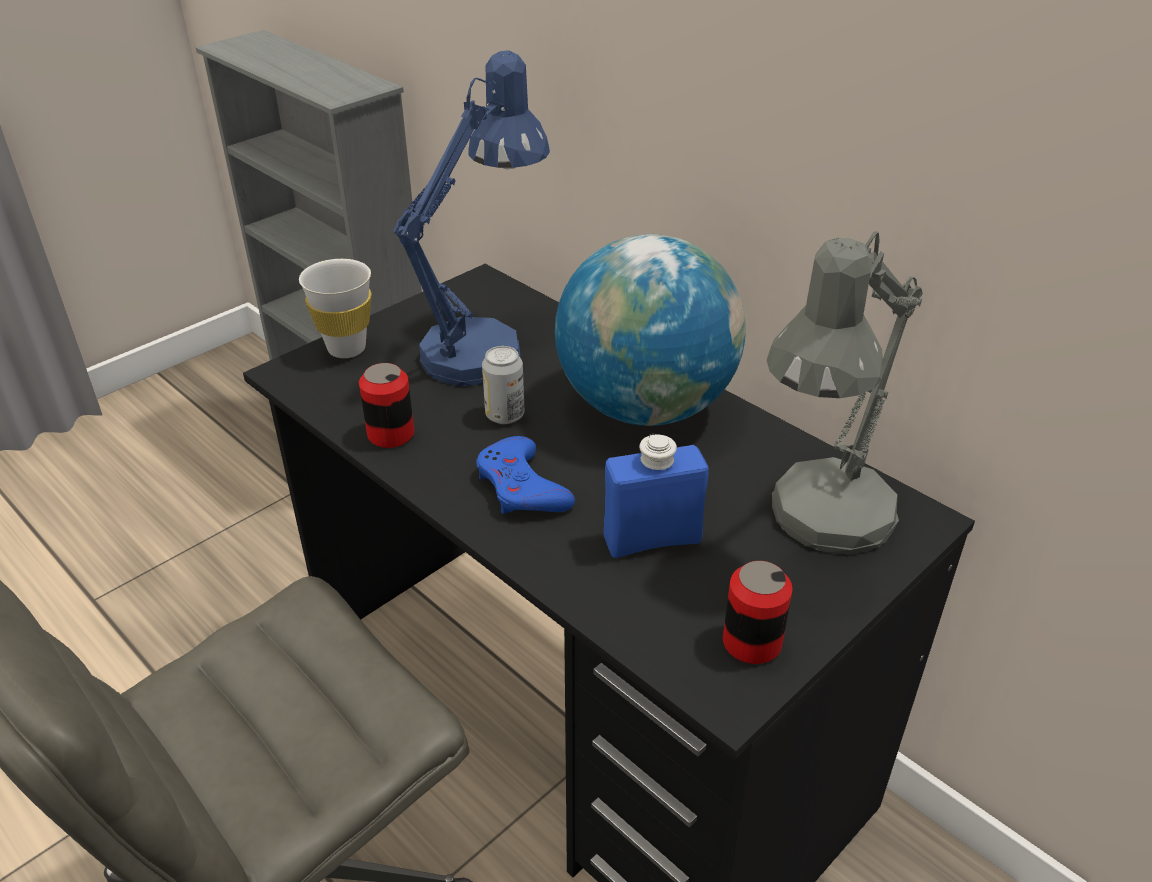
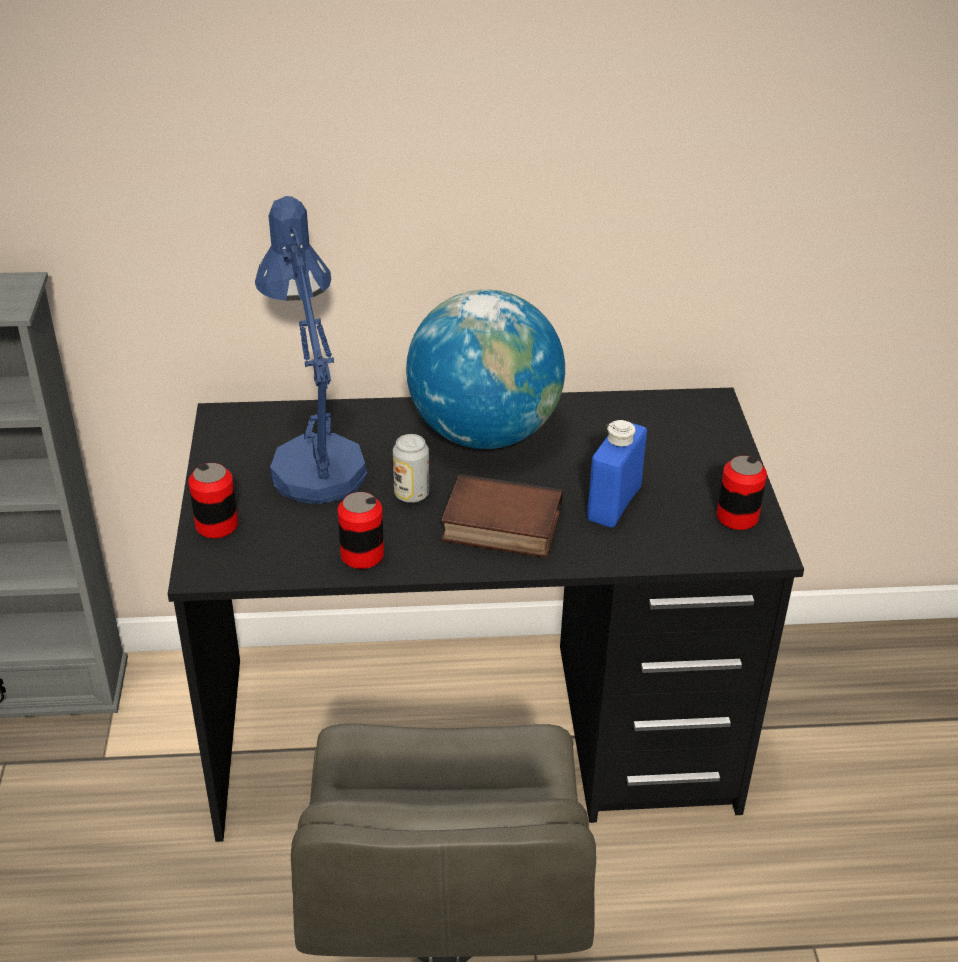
camera: 50 degrees left, 0 degrees up
(347, 349) = (216, 525): white cup -> can
(522, 487) = (499, 527): blue game controller -> book
(820, 527) = (677, 439): grey table lamp -> none

